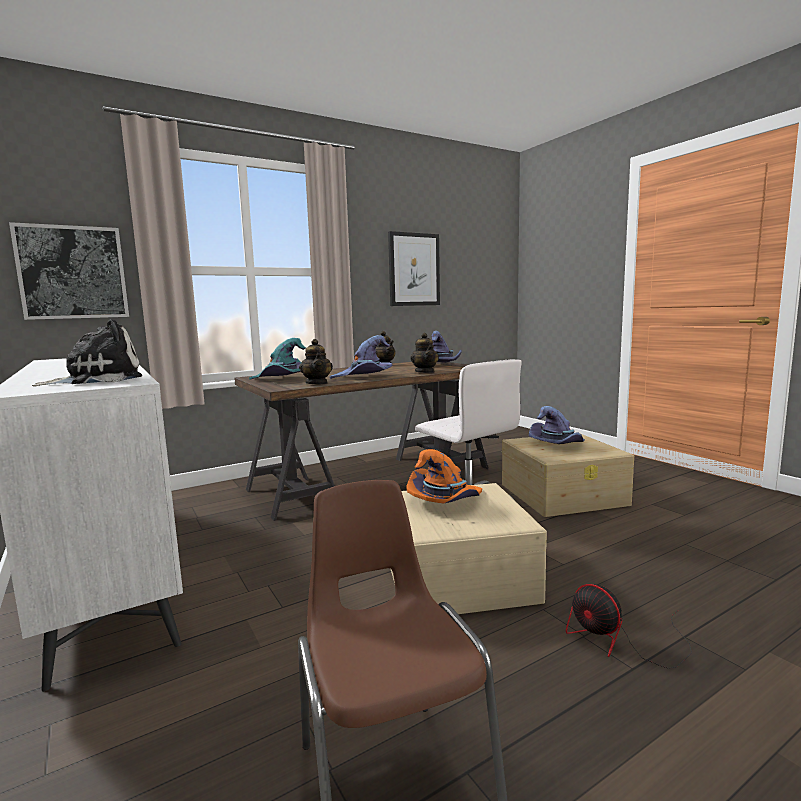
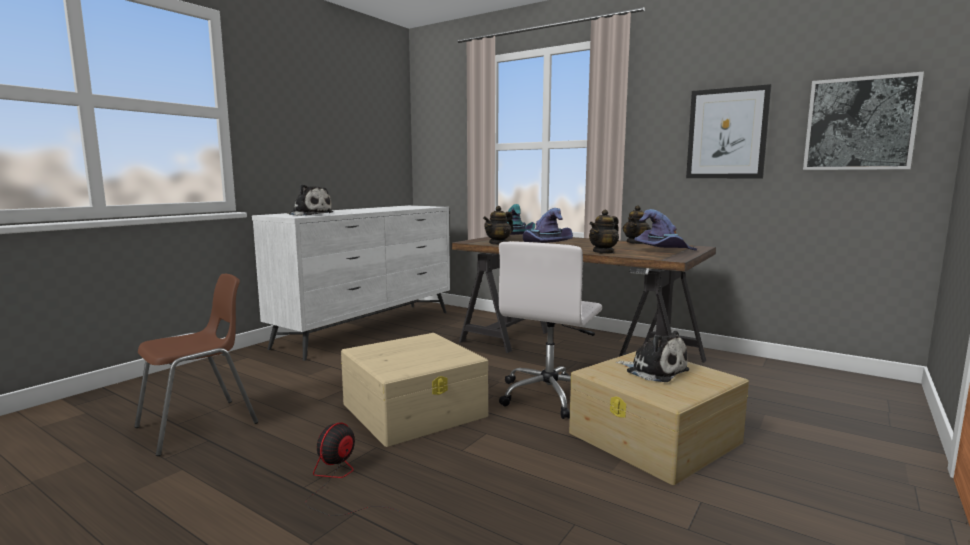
camera: 65 degrees right, 0 degrees up
(73, 272) = (444, 151): picture -> picture (859, 124)
(445, 501) = (424, 348): orange hat -> none
(557, 445) = (654, 371): purple hat -> plush toy

